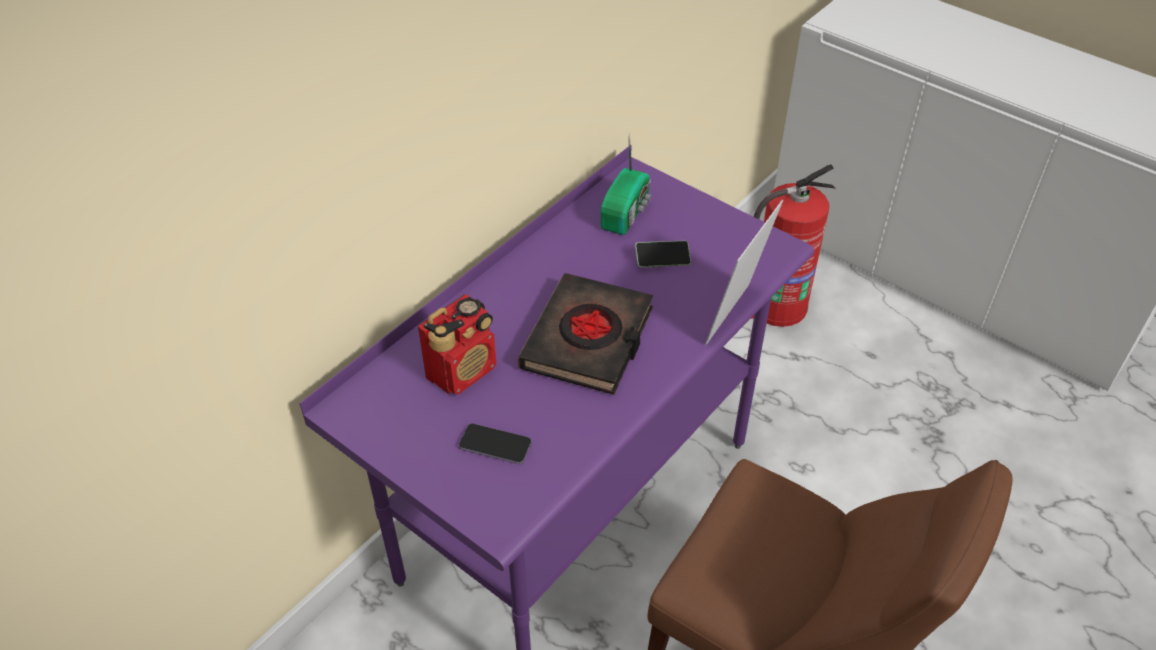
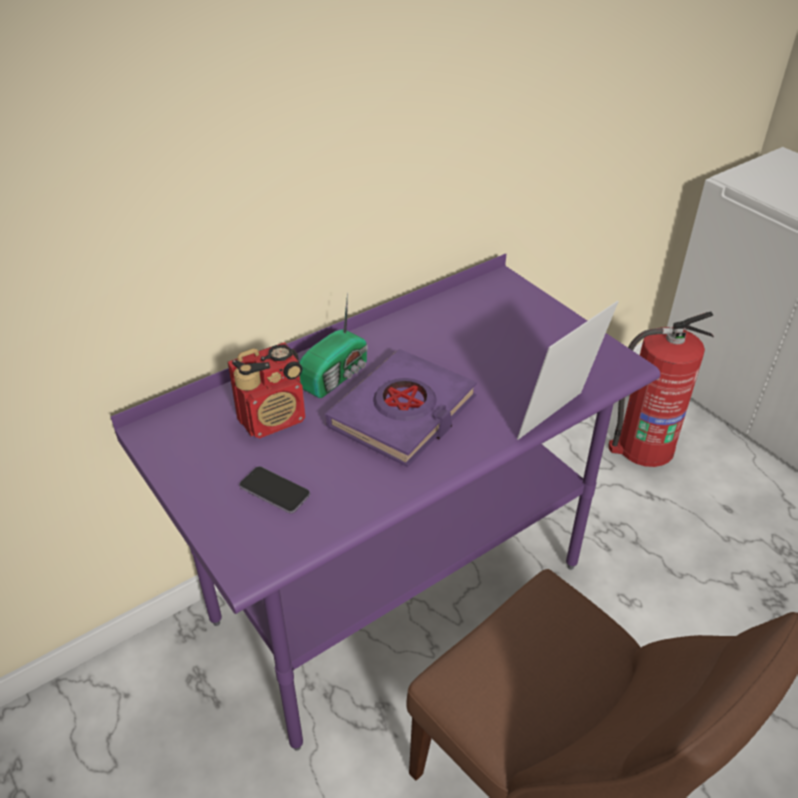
camera: 15 degrees right, 5 degrees down
(588, 340) = (403, 413): black book -> purple book
(627, 212) = (484, 310): radio -> radio (337, 376)
(662, 260) = (502, 356): phone -> none

